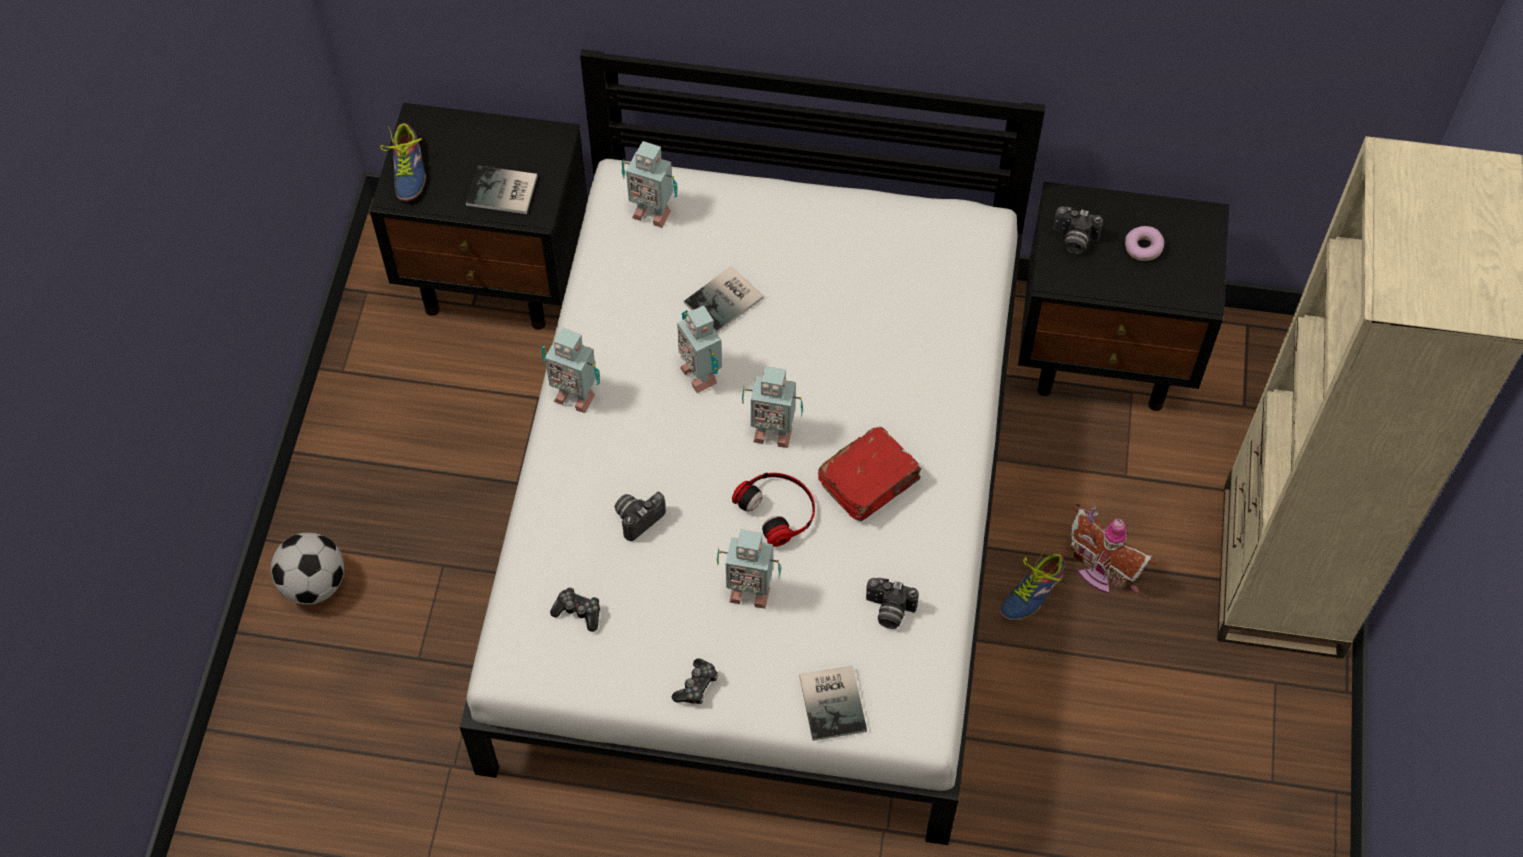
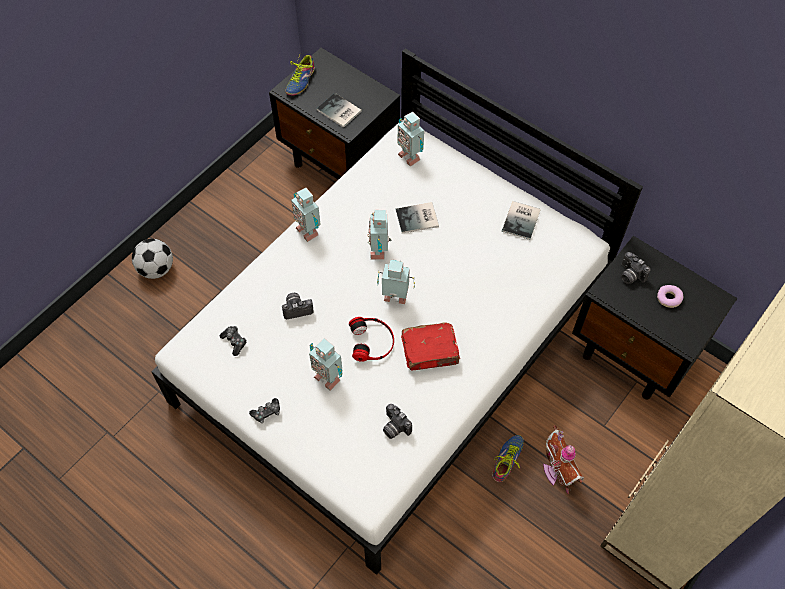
camera: 30 degrees right, 0 degrees up
(772, 432) = (396, 299): toy robot -> toy robot turned 150 degrees clockwise
(834, 701) = (333, 461): book -> book (522, 220)
(1029, 591) = (509, 460): shoe -> shoe turned 135 degrees clockwise

